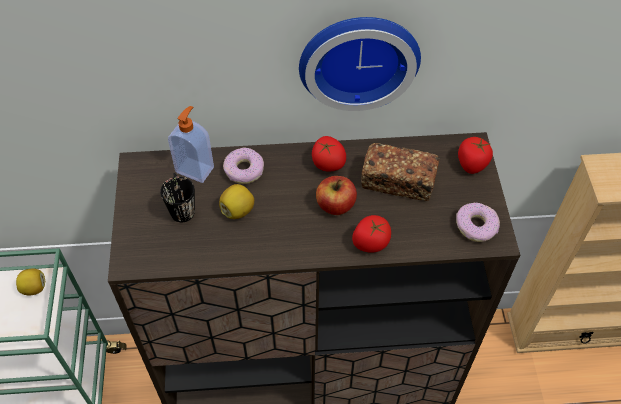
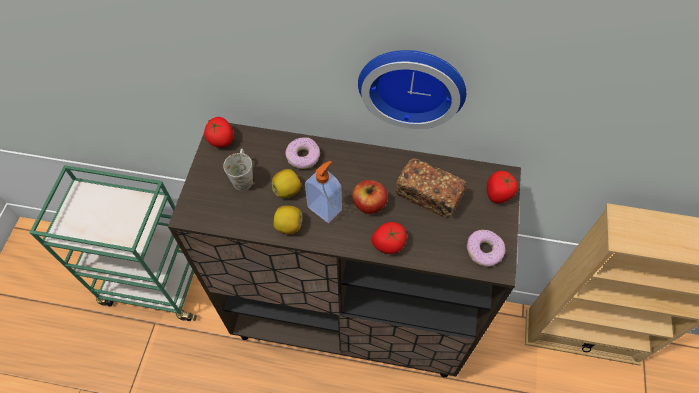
camera: 15 degrees right, 5 degrees up
(34, 288) = (138, 207): lemon -> lemon (289, 226)
(181, 206) = (243, 176): black mug -> white mug
(195, 169) = (264, 147): soap dispenser -> soap dispenser (325, 208)
(327, 163) = (374, 166): tomato -> tomato (221, 140)

